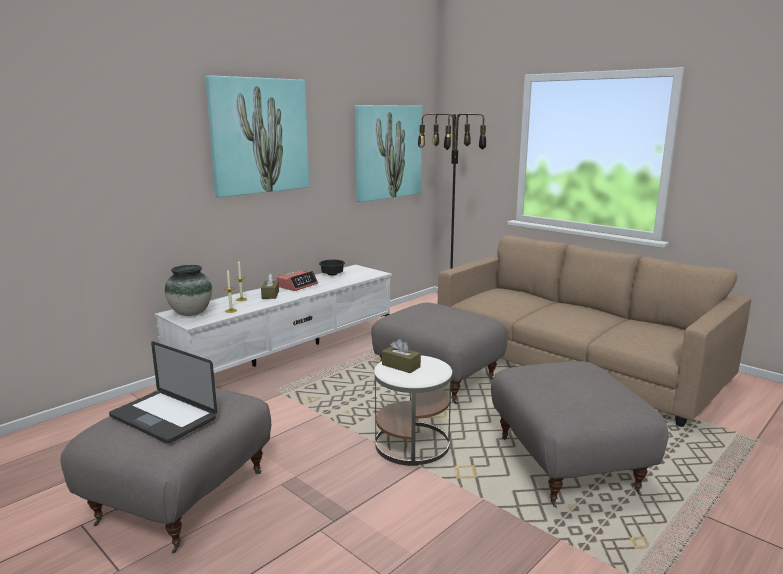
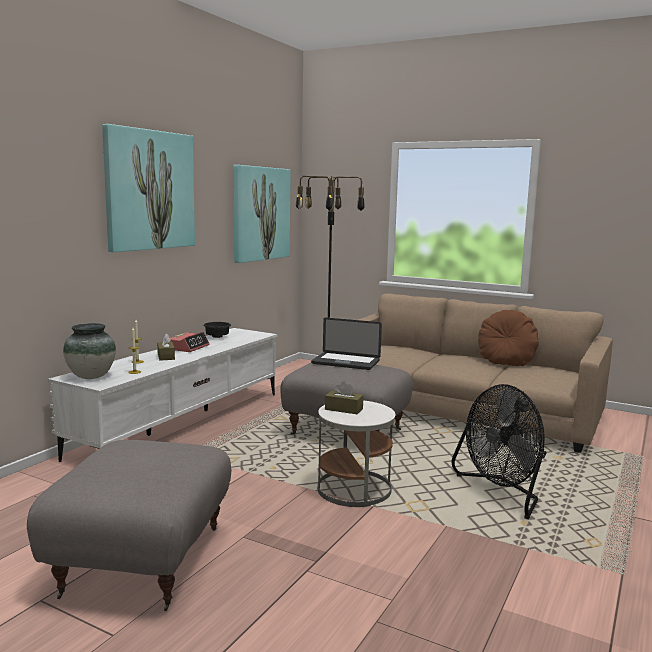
camera: 15 degrees left, 5 degrees down
(163, 418) = (135, 469): laptop -> laptop (345, 362)
(568, 464) = (503, 490): grey ottoman -> black fan
(620, 319) = (506, 364): none -> brown pillow

